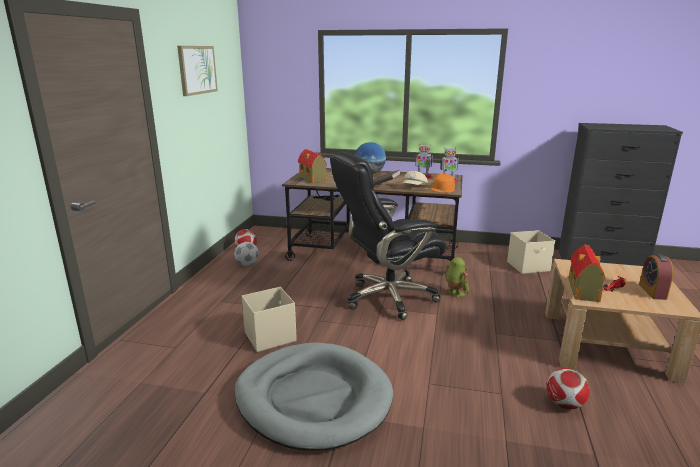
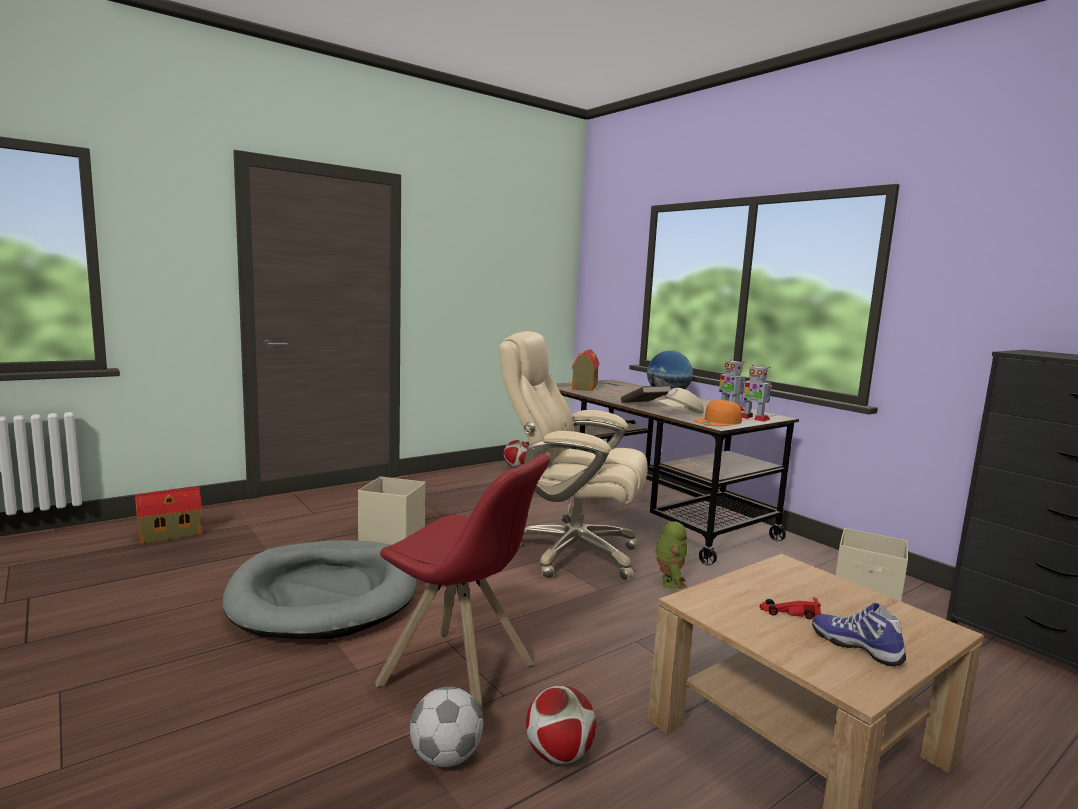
camera: 40 degrees right, 10 degrees down
(197, 70) = (487, 245): picture -> none
(247, 264) = (493, 477): football -> football (445, 757)
(386, 298) = (570, 553): black office chair -> beige office chair
(467, 396) = (459, 674): none -> red chair
(583, 290) = (721, 595): toy house -> toy house (168, 535)
(652, 291) = (857, 646): alarm clock -> shoe

